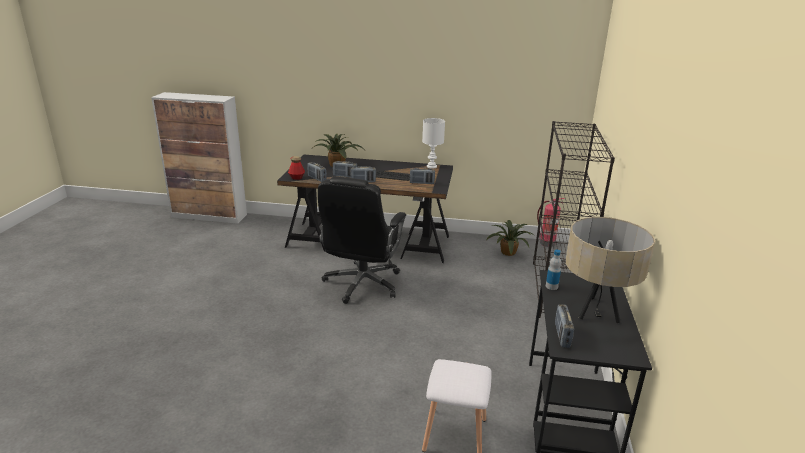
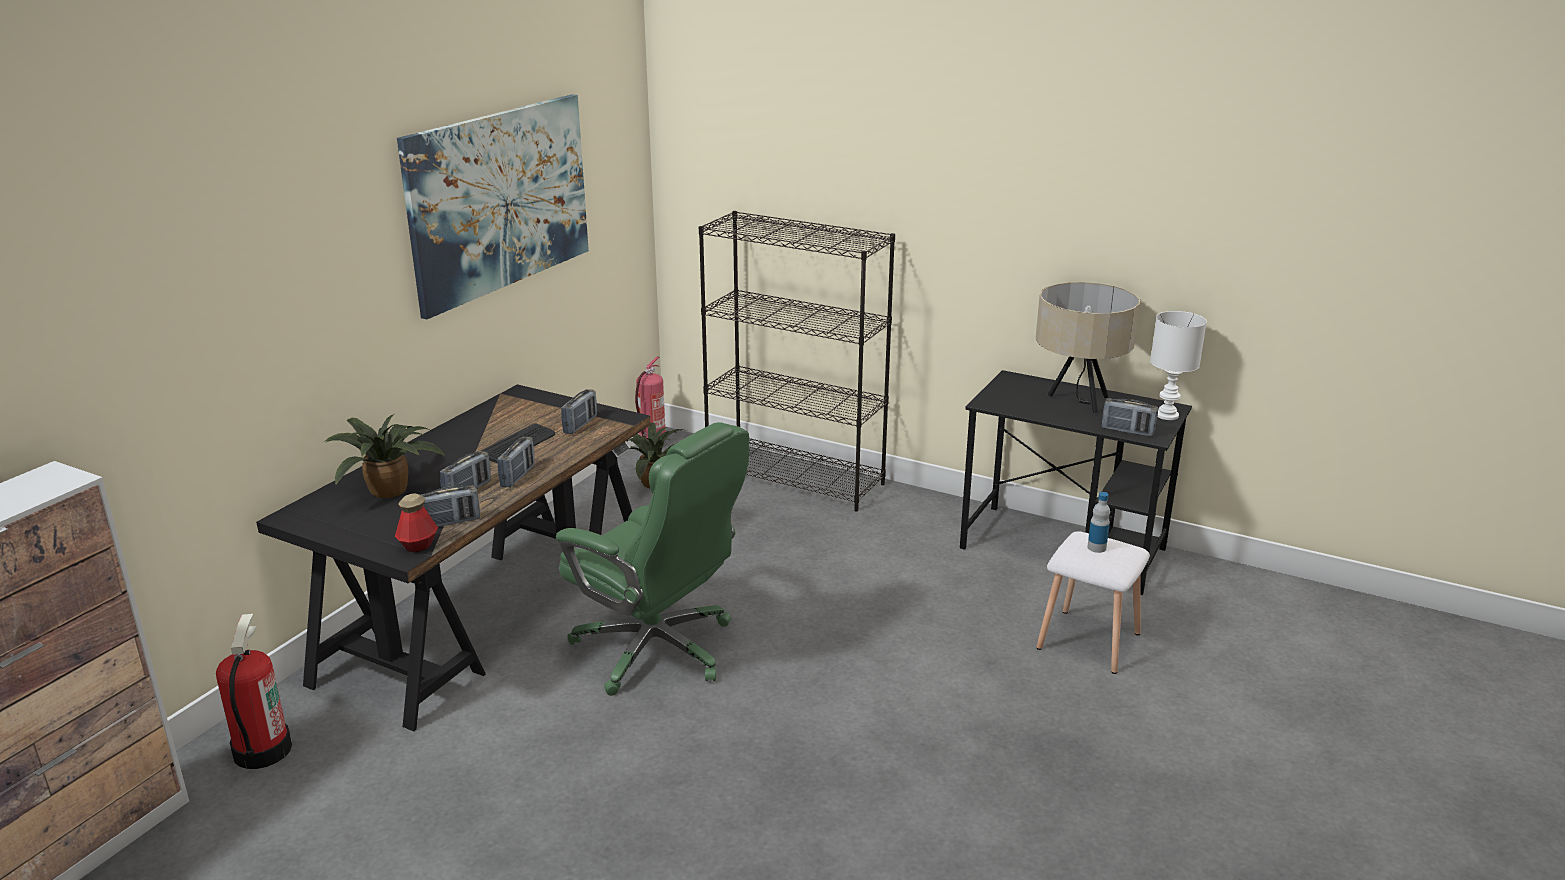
camera: 70 degrees left, 0 degrees up
(266, 226) = (261, 750): none -> fire extinguisher
(362, 284) = (657, 649): black office chair -> green office chair
(431, 166) = (504, 402): white table lamp -> white table lamp (1167, 416)
(461, 74) = (500, 200): none -> picture
(551, 286) = (1013, 410): bottle -> bottle (1096, 548)

